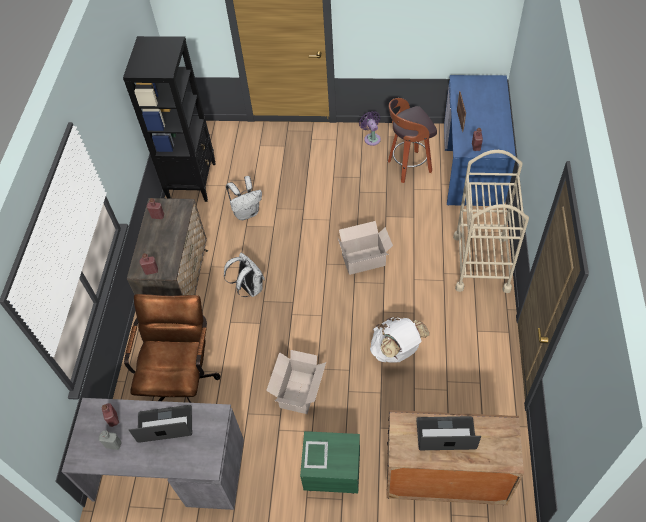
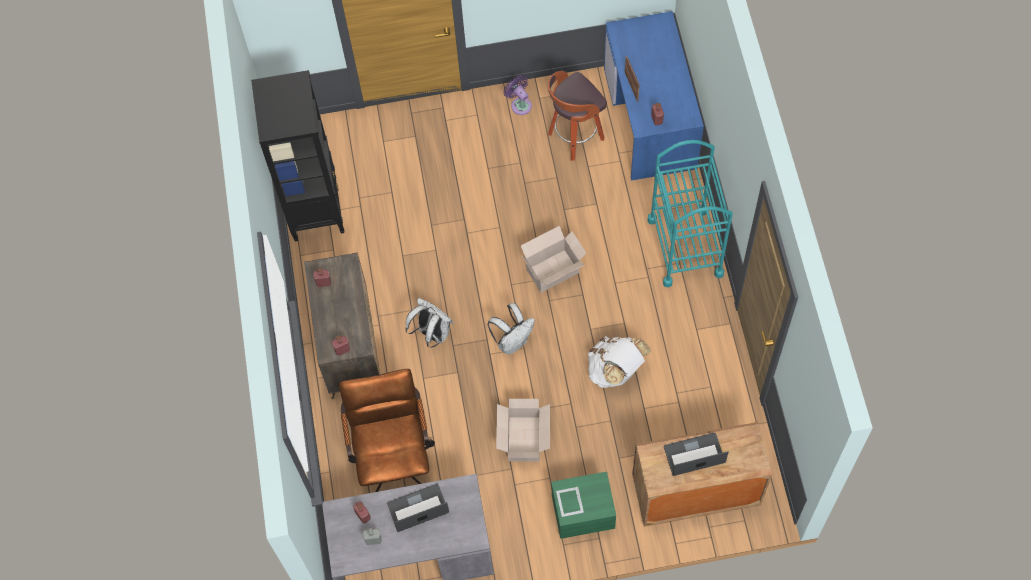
camera: 15 degrees left, 10 degrees up
(247, 212) = (398, 238): white backpack -> white backpack (513, 341)
(481, 263) = (685, 247): beige cart -> turquoise cart

